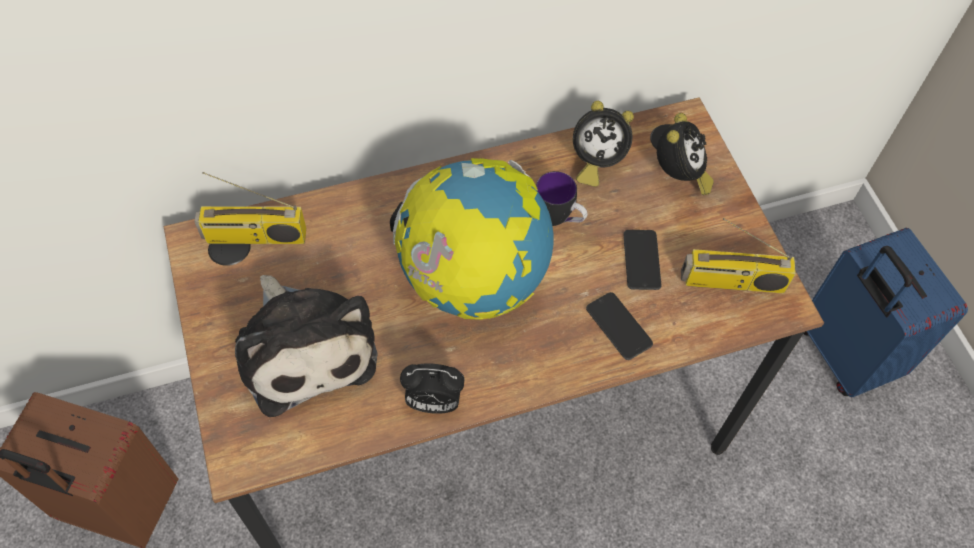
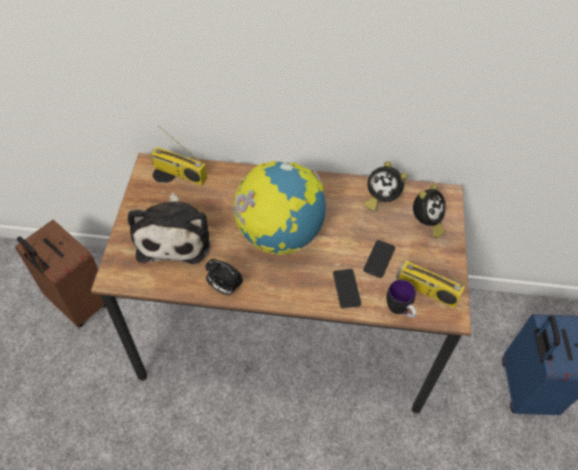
camera: 25 degrees right, 5 degrees down
(559, 220) = (343, 221): mug -> mug (400, 311)

